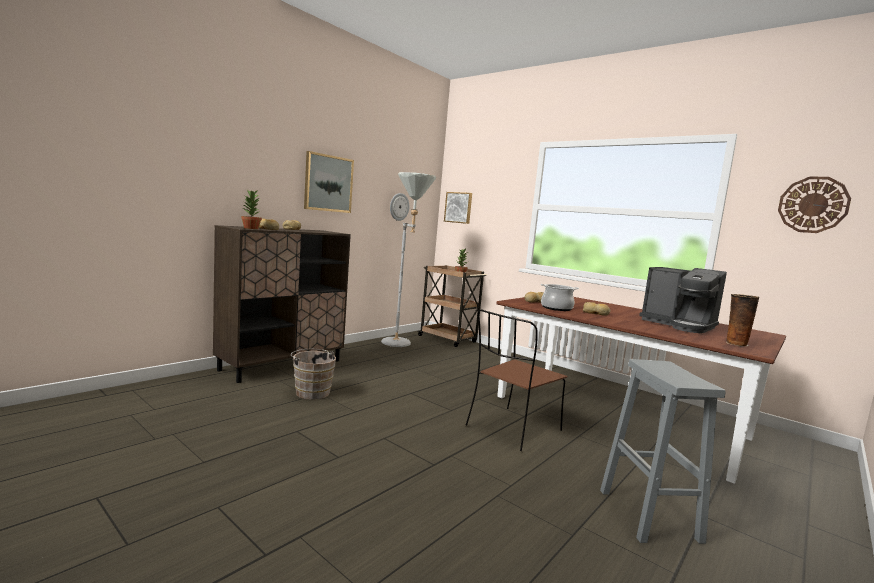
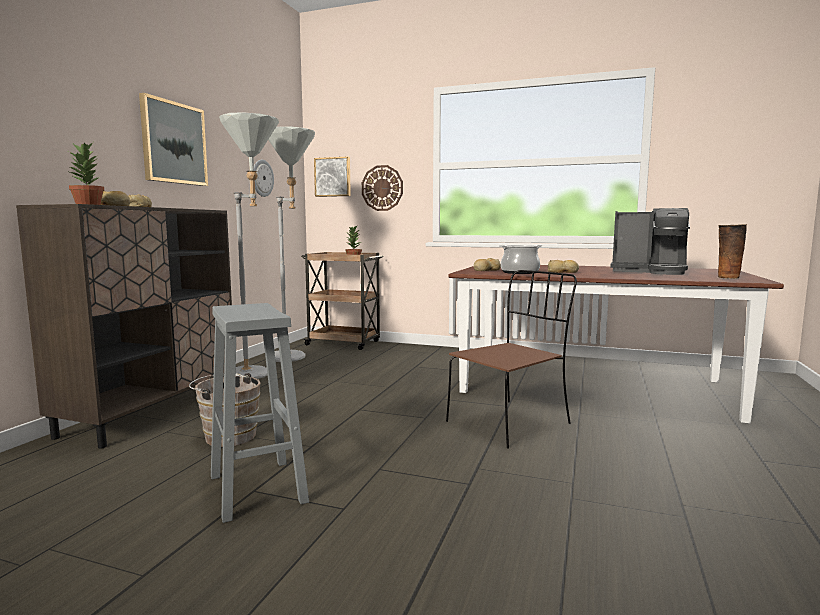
camera: 20 degrees left, 0 degrees up
(366, 352) = (257, 374): none -> grey floor lamp
(512, 429) = (510, 422): brown chair -> brown chair turned 150 degrees counterclockwise
(650, 516) = (725, 474): grey stool -> grey stool (258, 489)
(813, 205) = (734, 137): wall clock -> wall clock (382, 188)

